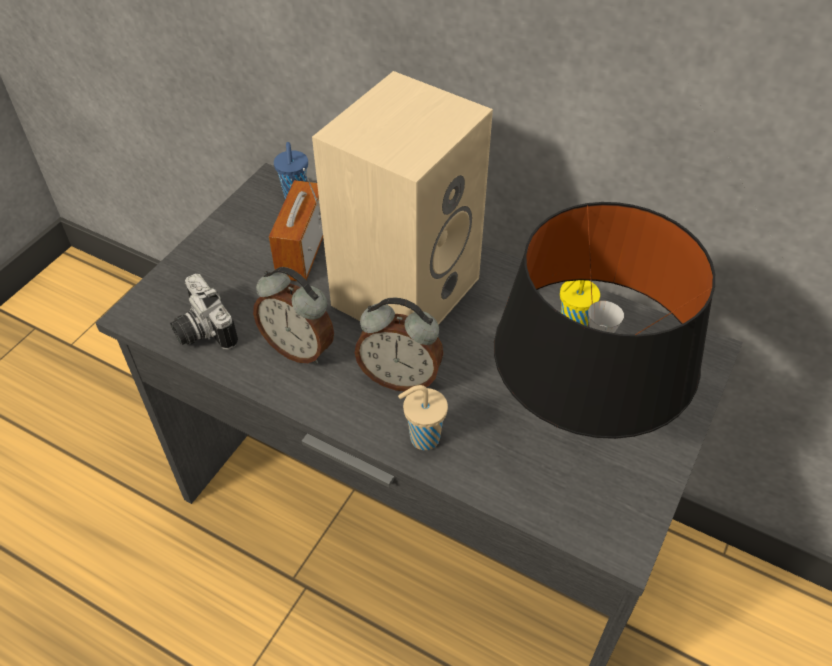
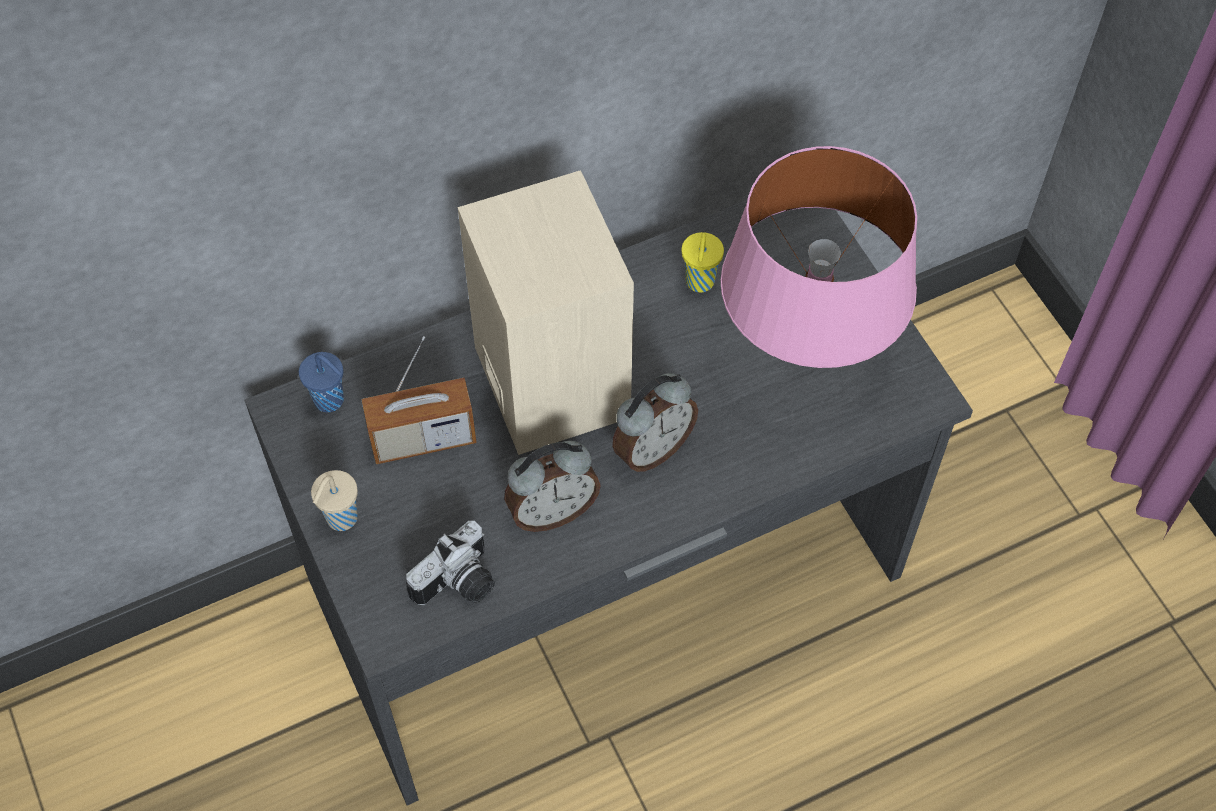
camera: 55 degrees left, 10 degrees up
(201, 331) = (460, 585): camera -> camera turned 45 degrees counterclockwise
(302, 253) = (423, 440): radio -> radio turned 60 degrees counterclockwise
(422, 438) = (731, 471): beige cup -> beige cup (340, 519)
(576, 427) = (805, 352): black table lamp -> pink table lamp

